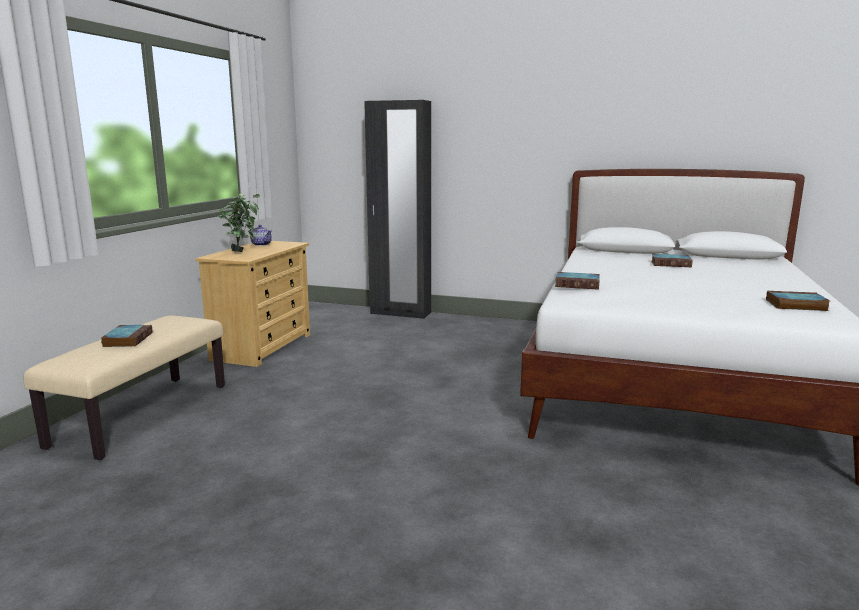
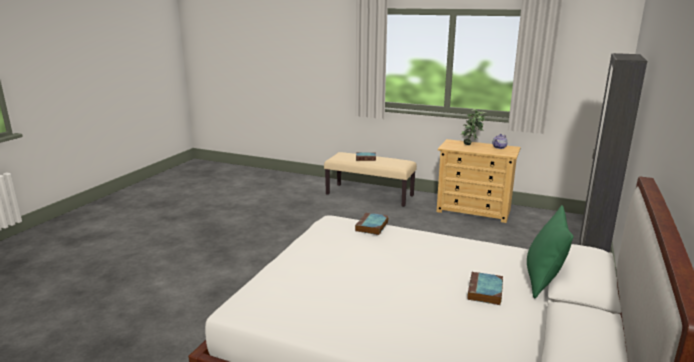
camera: 95 degrees right, 5 degrees up
(631, 254) = (543, 280): none -> green pillow
(795, 305) = (294, 305): book -> none

